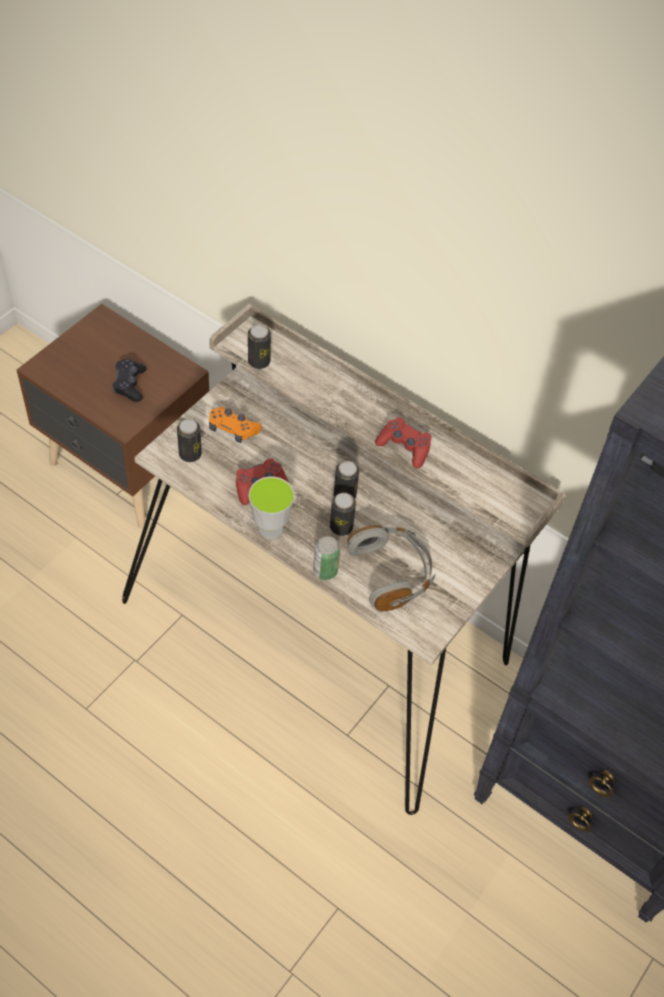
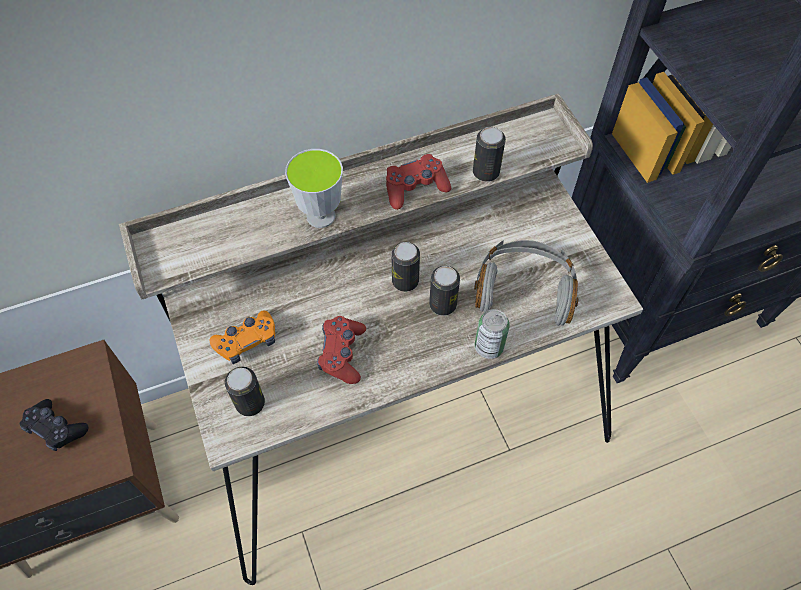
camera: 55 degrees left, 5 degrees up
(259, 361) = (204, 259): can -> can (486, 172)
(270, 529) = (405, 372): cup -> cup (321, 216)

